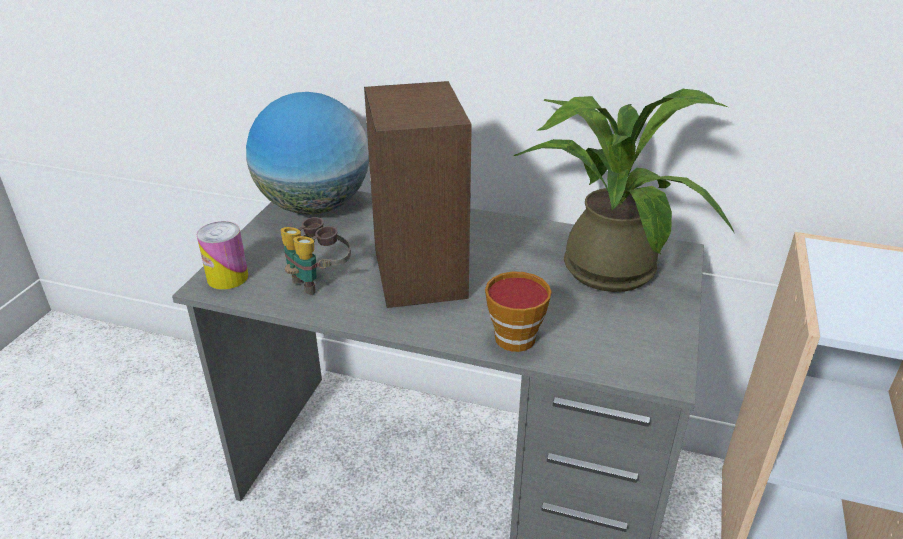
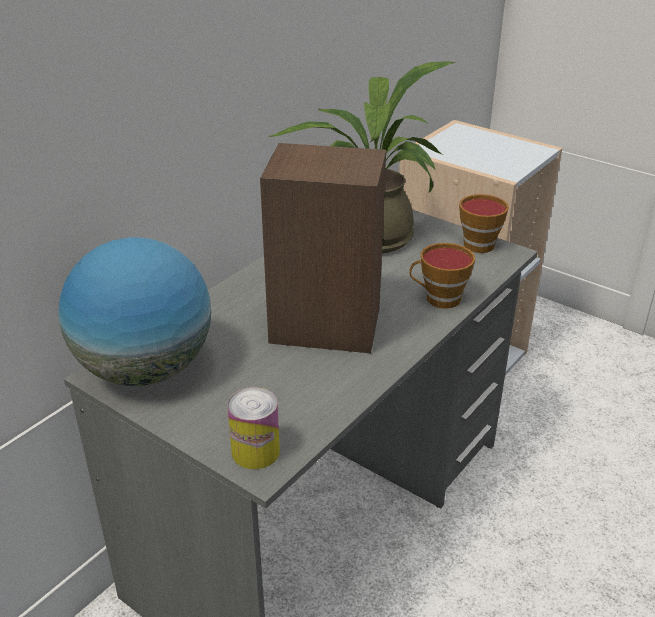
camera: 70 degrees left, 0 degrees up
(318, 281) = (301, 387): binoculars -> none
(664, 345) = (476, 243): none -> cup

